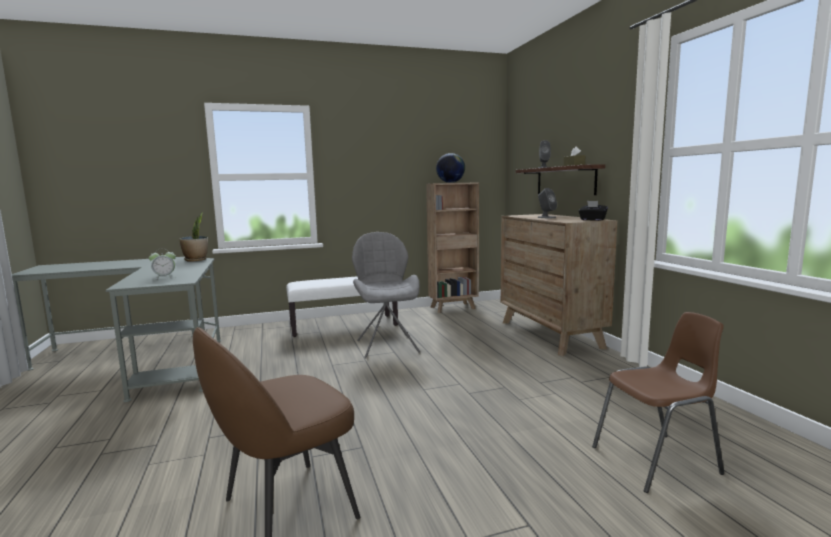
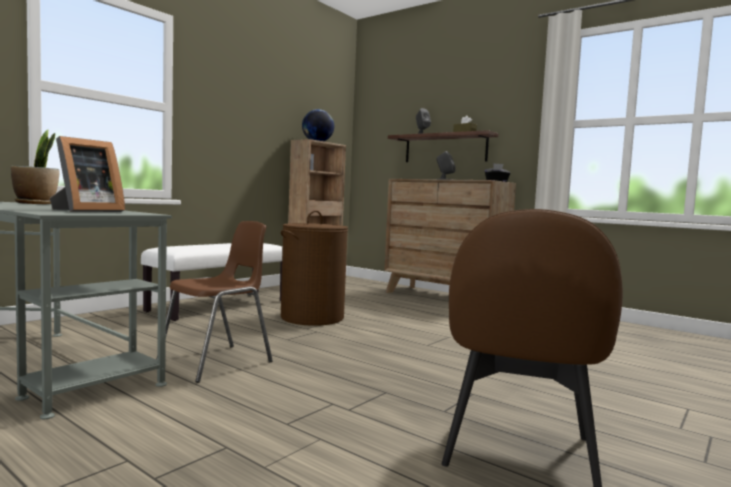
camera: 35 degrees left, 5 degrees down
(164, 277) = (85, 211): alarm clock -> picture frame
(387, 345) = (312, 317): grey chair -> brown laundry basket
(657, 461) = (669, 359): brown chair -> brown chair (217, 362)

